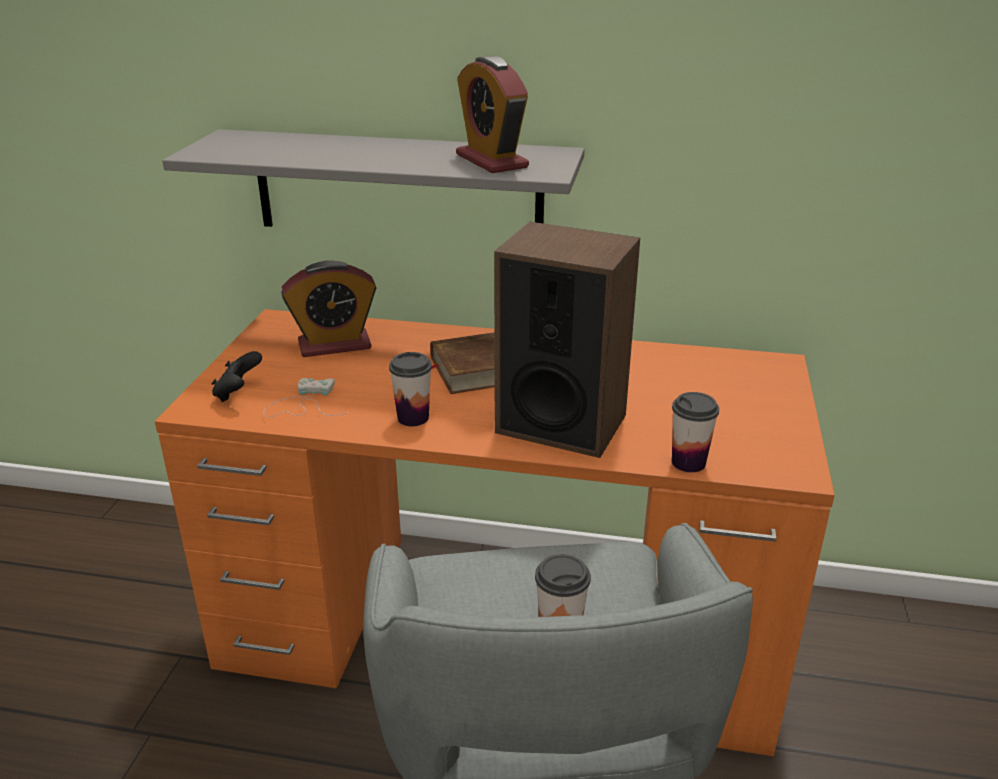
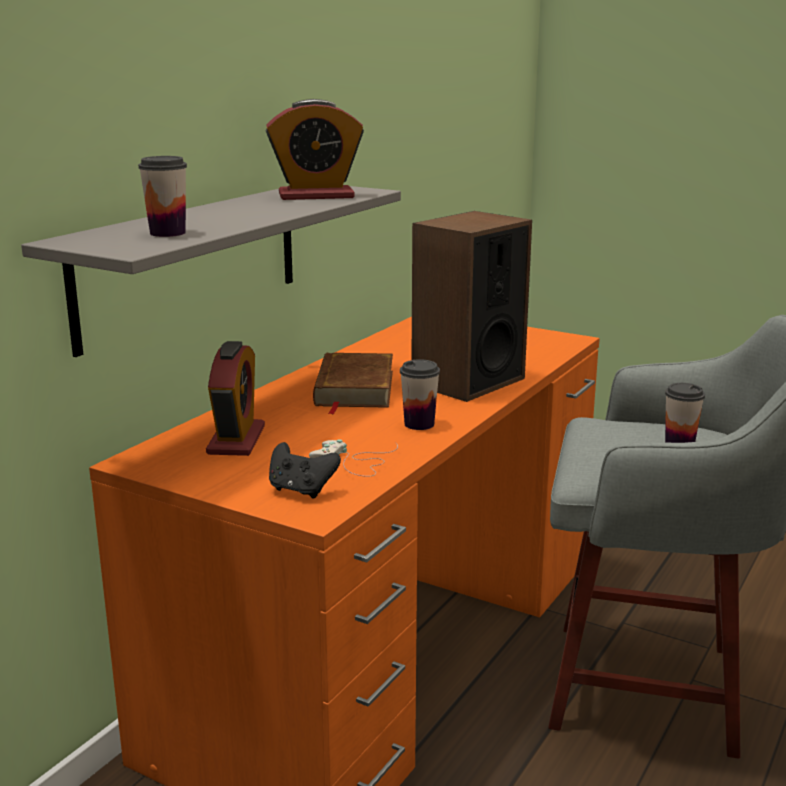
camera: 70 degrees left, 10 degrees down
(688, 462) = (545, 359): cup -> cup (167, 233)

